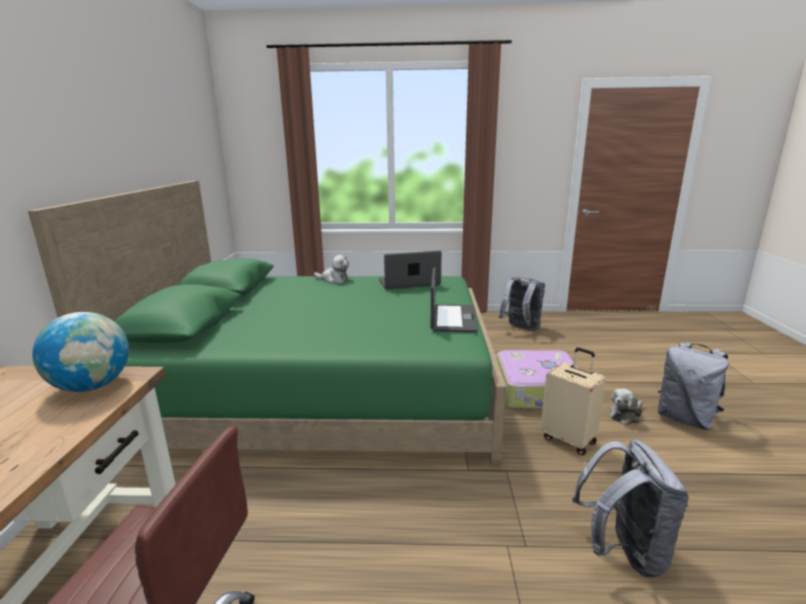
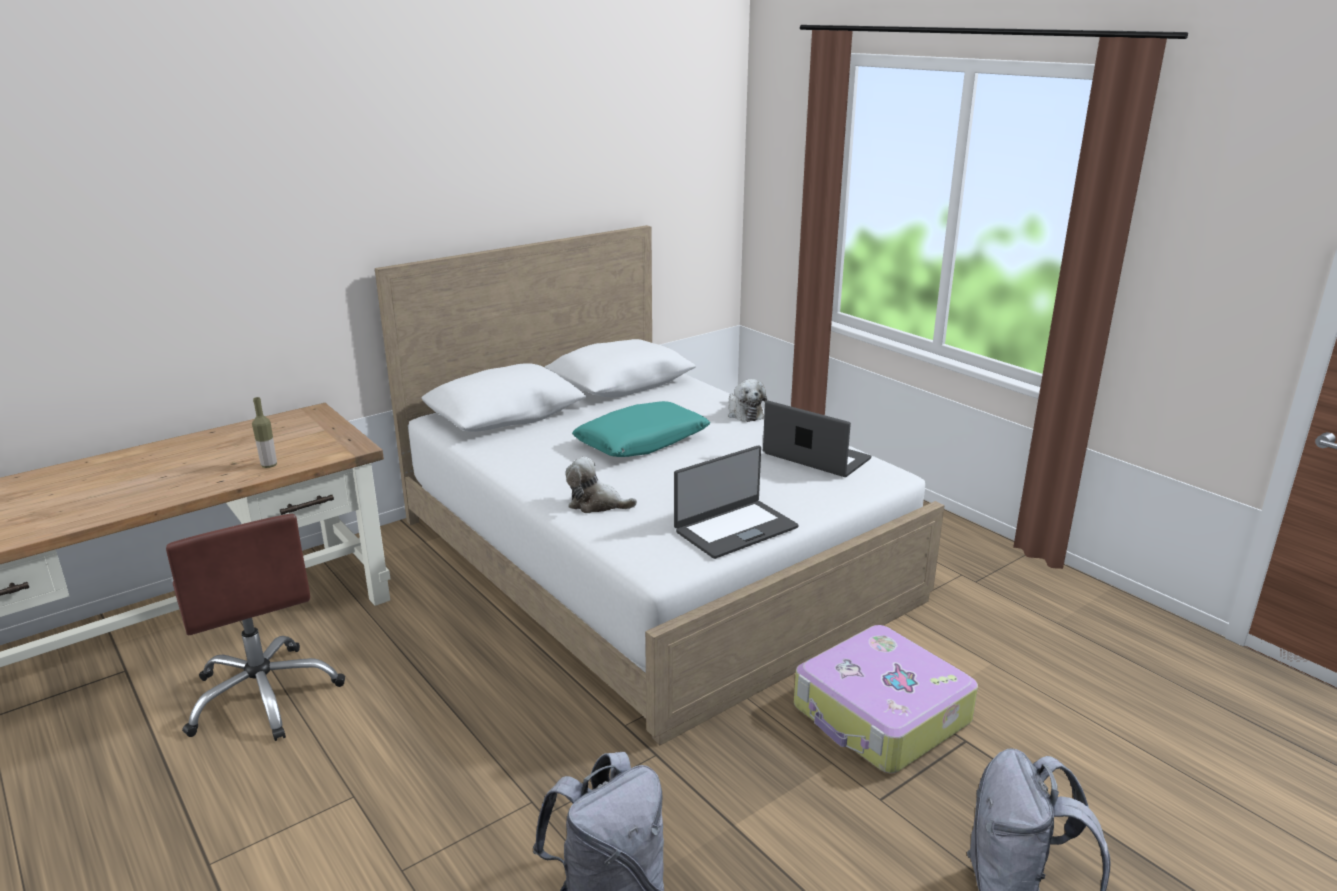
camera: 50 degrees right, 5 degrees up
(56, 426) = (269, 465): none -> bottle
(92, 386) = (327, 445): globe -> none
(313, 307) = (642, 442): none -> turquoise pillow
(324, 389) = (651, 557): green bed -> white bed
(521, 329) = (1067, 626): grey backpack -> none
(569, 439) = (788, 785): beige suitcase -> none
(626, 415) = (934, 826): plush toy -> plush toy (596, 504)

